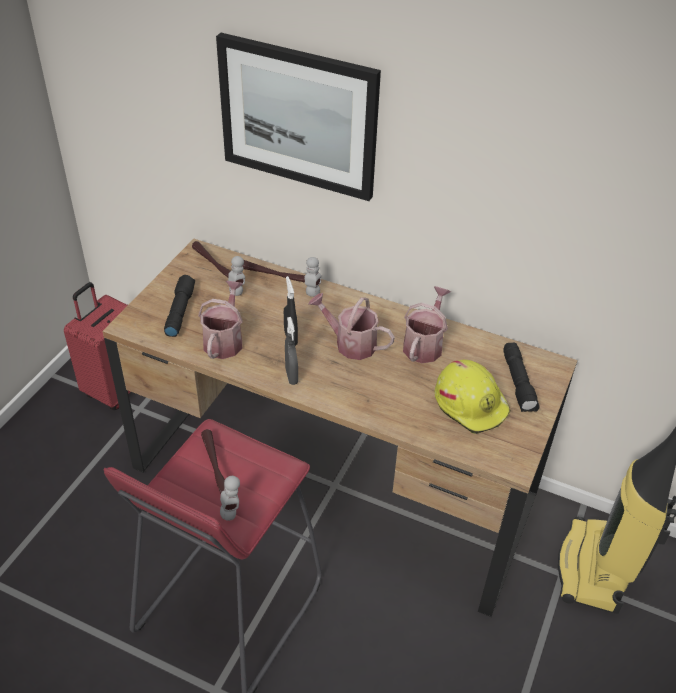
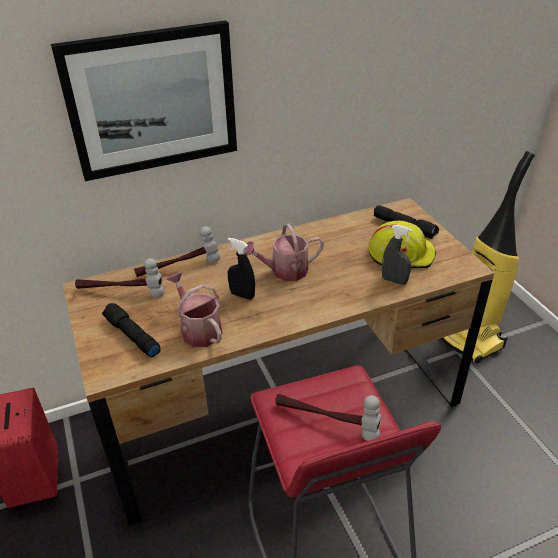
camera: 45 degrees left, 5 degrees down
(291, 376) = (280, 316): grey spray bottle -> grey spray bottle (394, 280)
(424, 344) = (326, 242): watering can -> none

